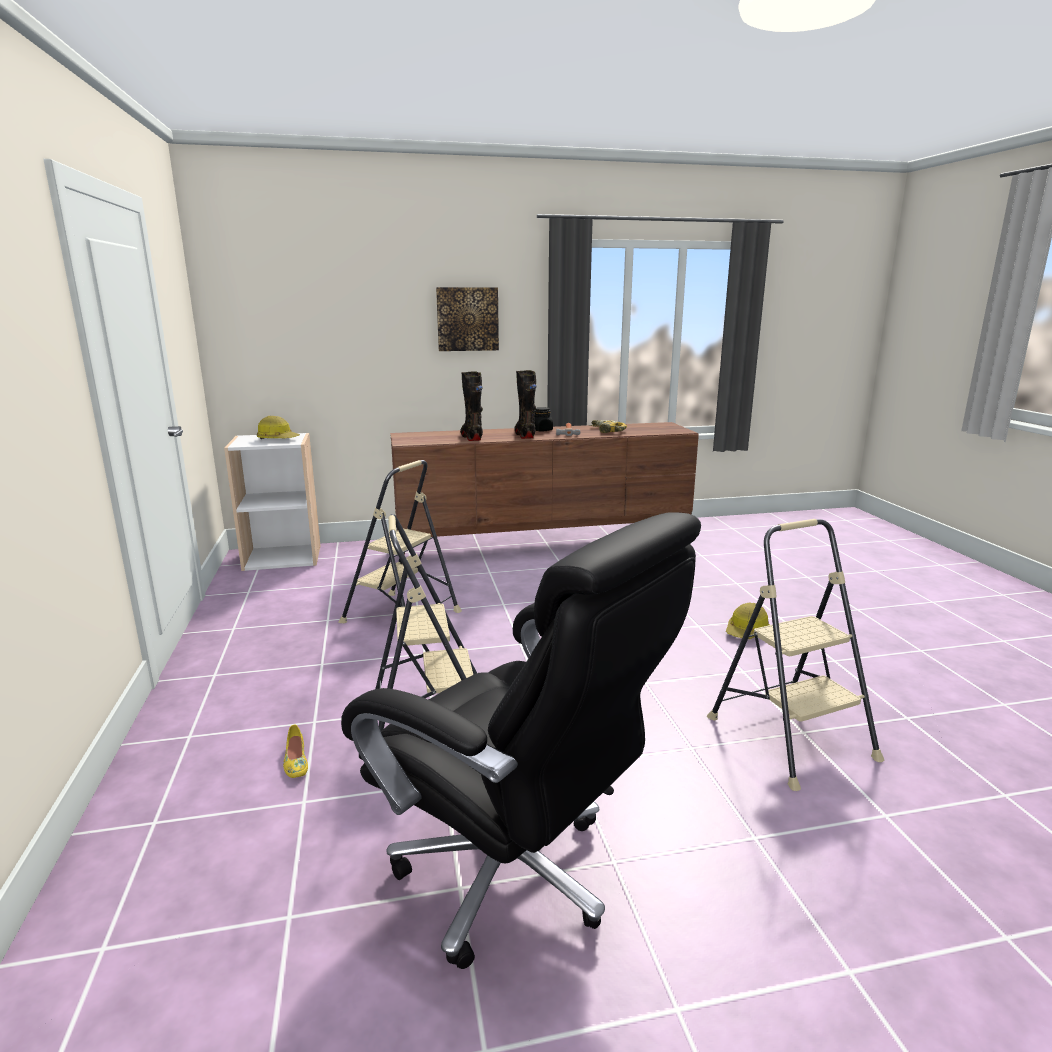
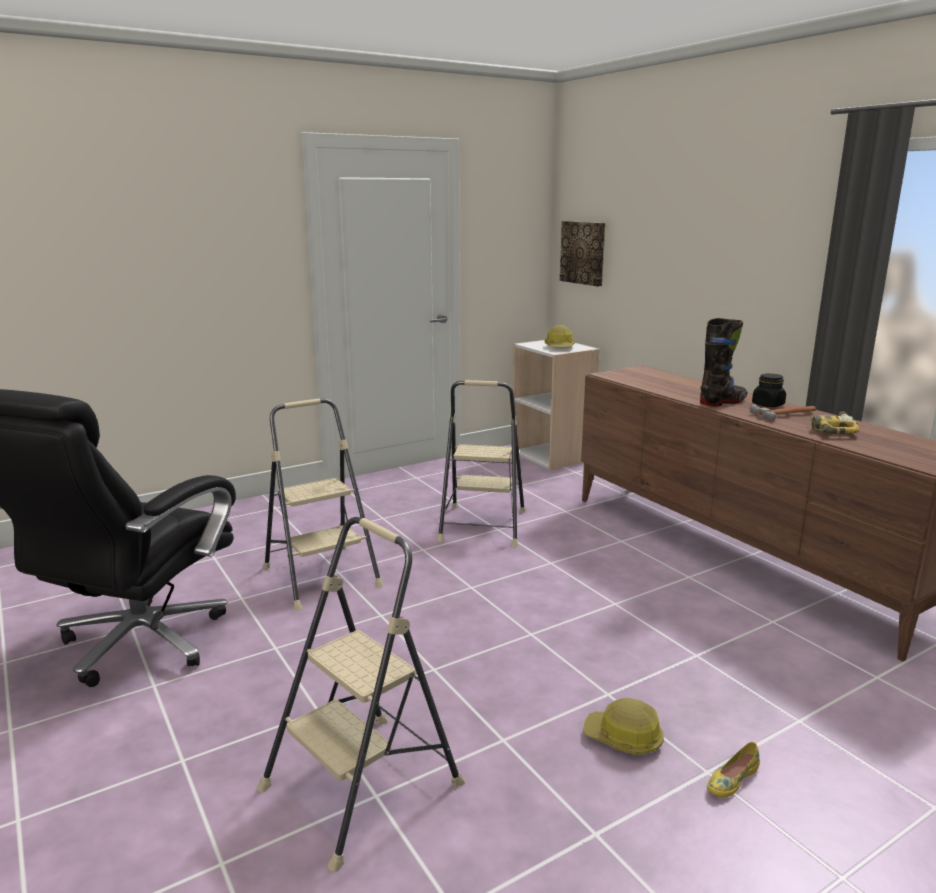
camera: 70 degrees right, 0 degrees up
(295, 761) = (256, 544): yellow shoe -> yellow shoe (731, 779)
(467, 319) = (749, 249): picture -> picture (583, 253)
(471, 437) = (670, 388): black boot -> none

